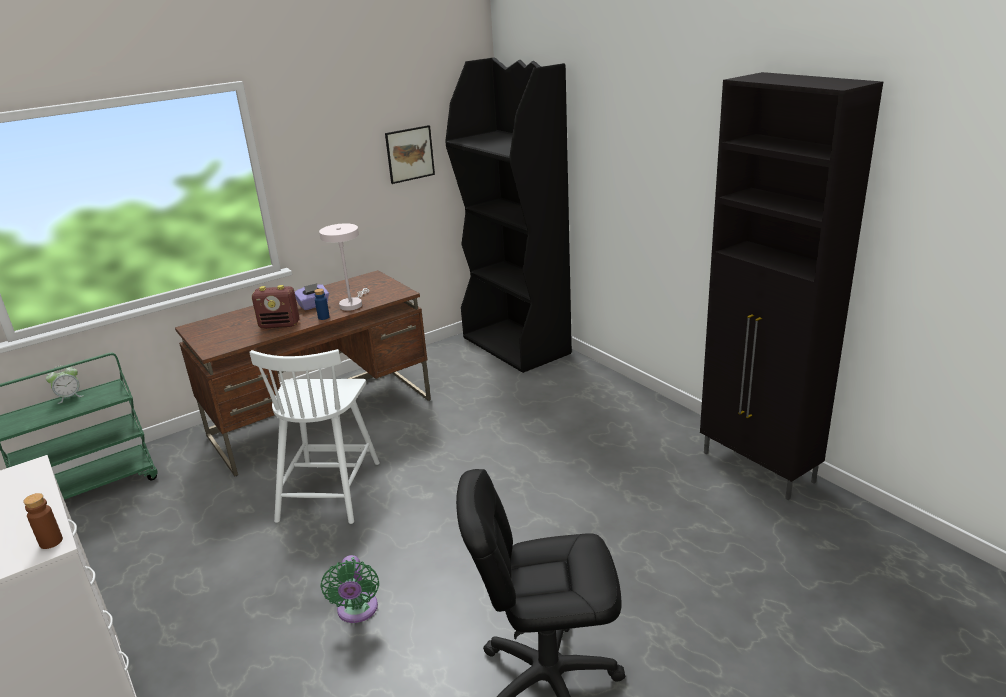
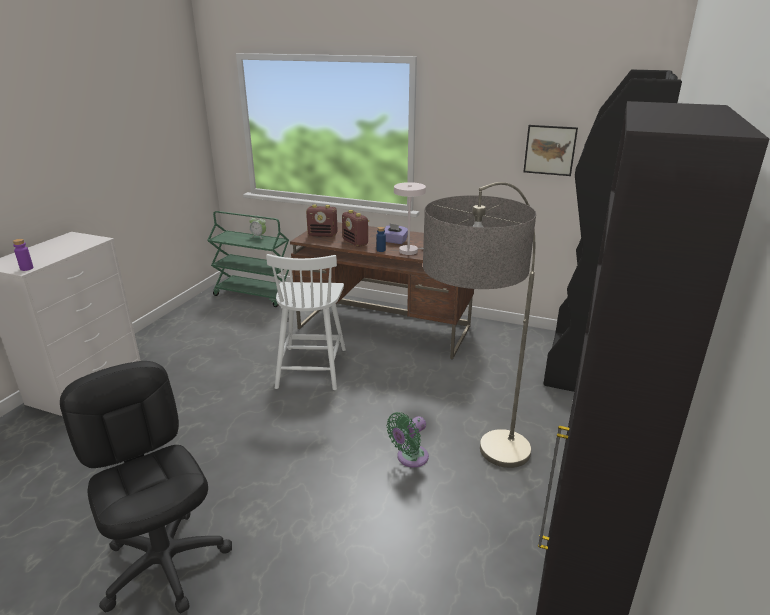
camera: 55 degrees right, 0 degrees up
(51, 542) = (27, 268): brown bottle -> purple bottle
(222, 337) = (323, 235): none -> radio
(329, 489) = (311, 367): white chair -> white chair turned 60 degrees counterclockwise
(357, 611) = (200, 434): green fan -> green fan (410, 458)
(605, 455) = (474, 485): none -> floor lamp

